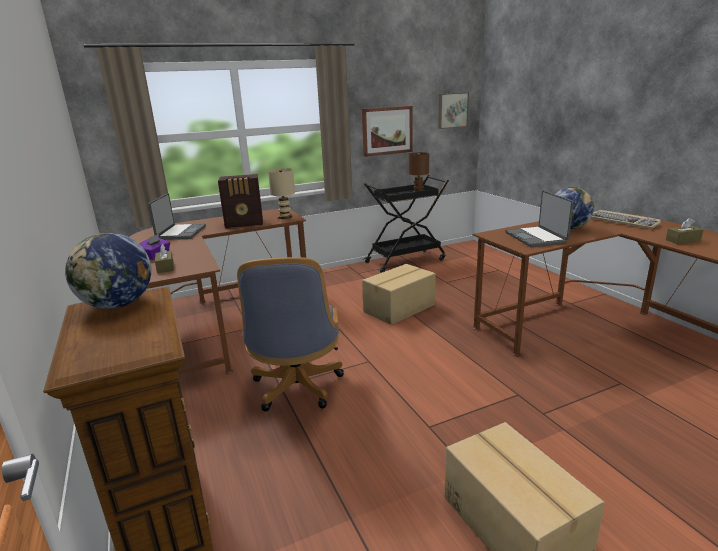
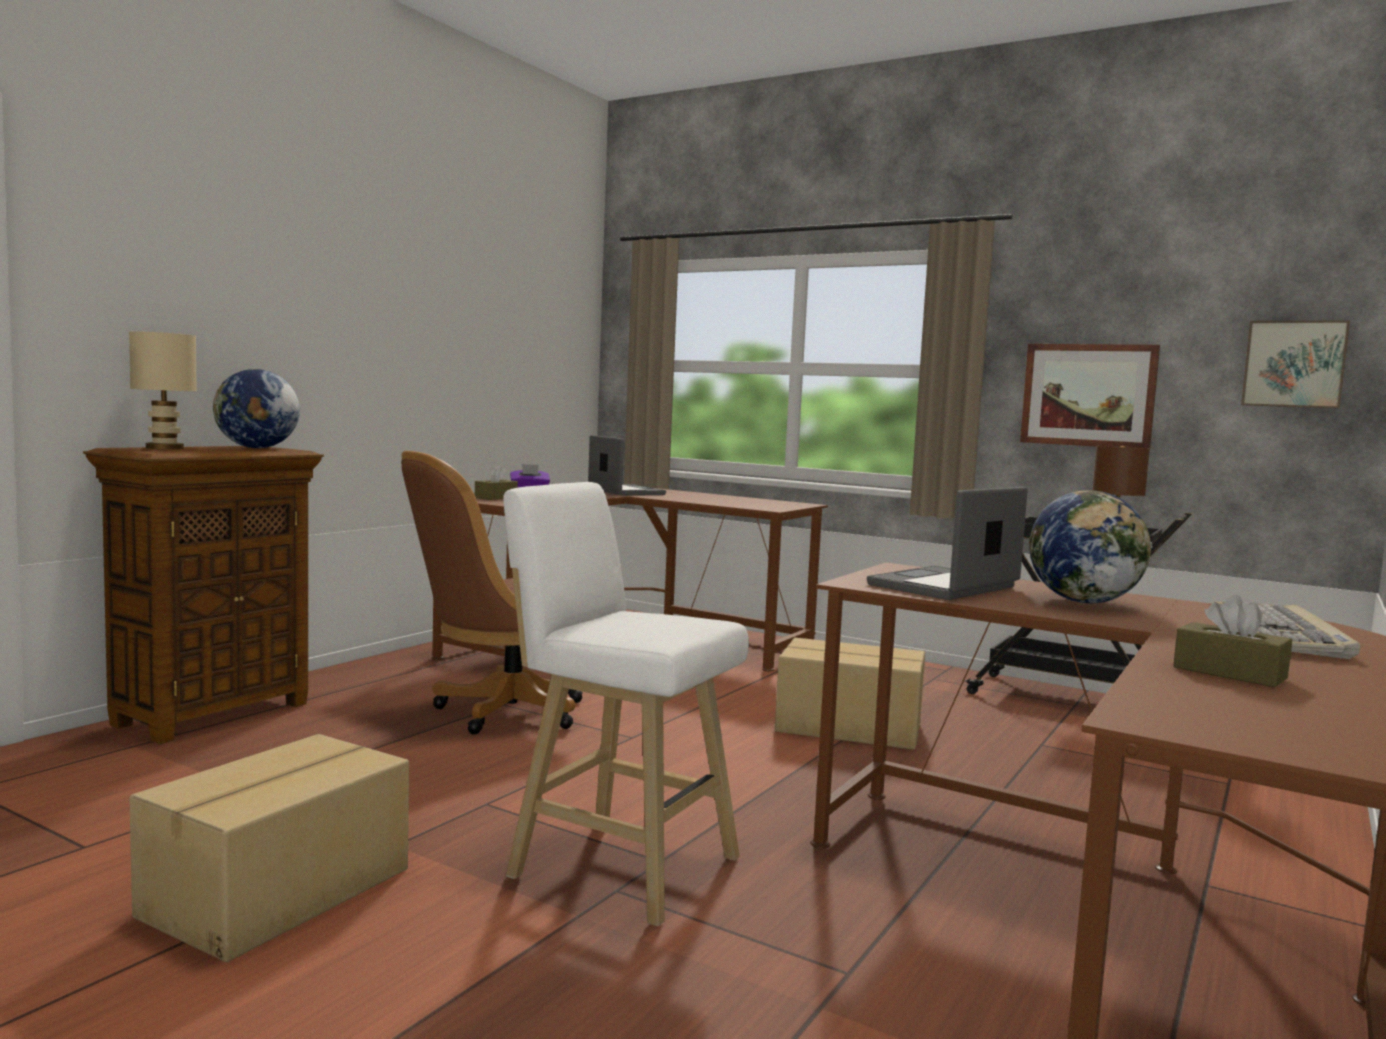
camera: 55 degrees right, 15 degrees down
(180, 233) = (624, 492): laptop -> laptop turned 90 degrees counterclockwise
(245, 224) = (706, 500): radio -> none
(285, 217) = (772, 507): beige table lamp -> beige table lamp (163, 448)
(297, 392) = (498, 714): blue office chair -> brown office chair
(517, 406) = (616, 864): none -> white stool

